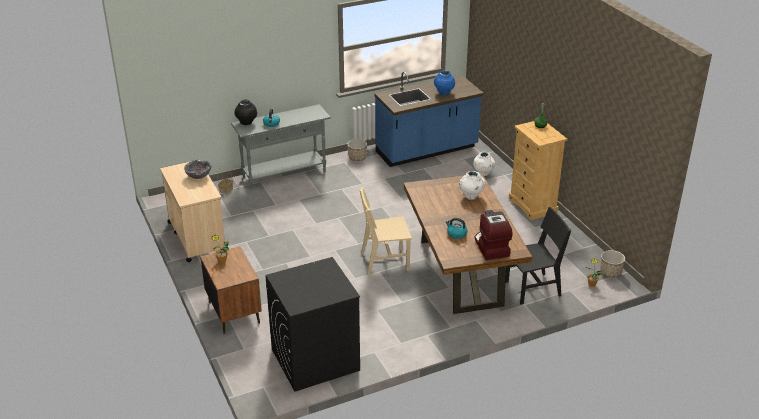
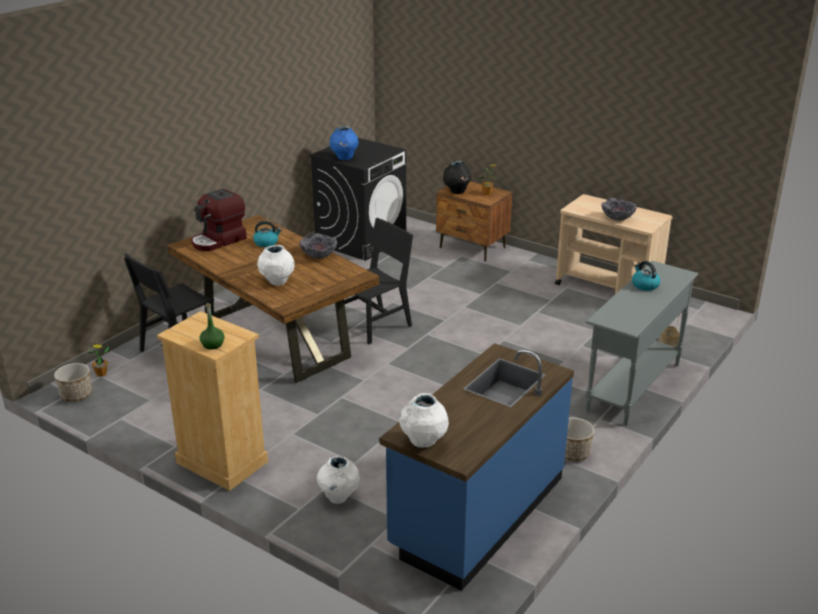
camera: 150 degrees right, 5 degrees down
(246, 123) = (677, 277): black vase -> black vase (457, 192)
(385, 261) = (375, 325): beige chair -> black chair
(428, 209) = (319, 256): none -> bowl
(444, 93) = (453, 410): blue vase -> blue vase (344, 158)
(467, 86) = (423, 442): none -> white vase
(490, 247) = (219, 241): coffee machine -> coffee machine turned 90 degrees clockwise

